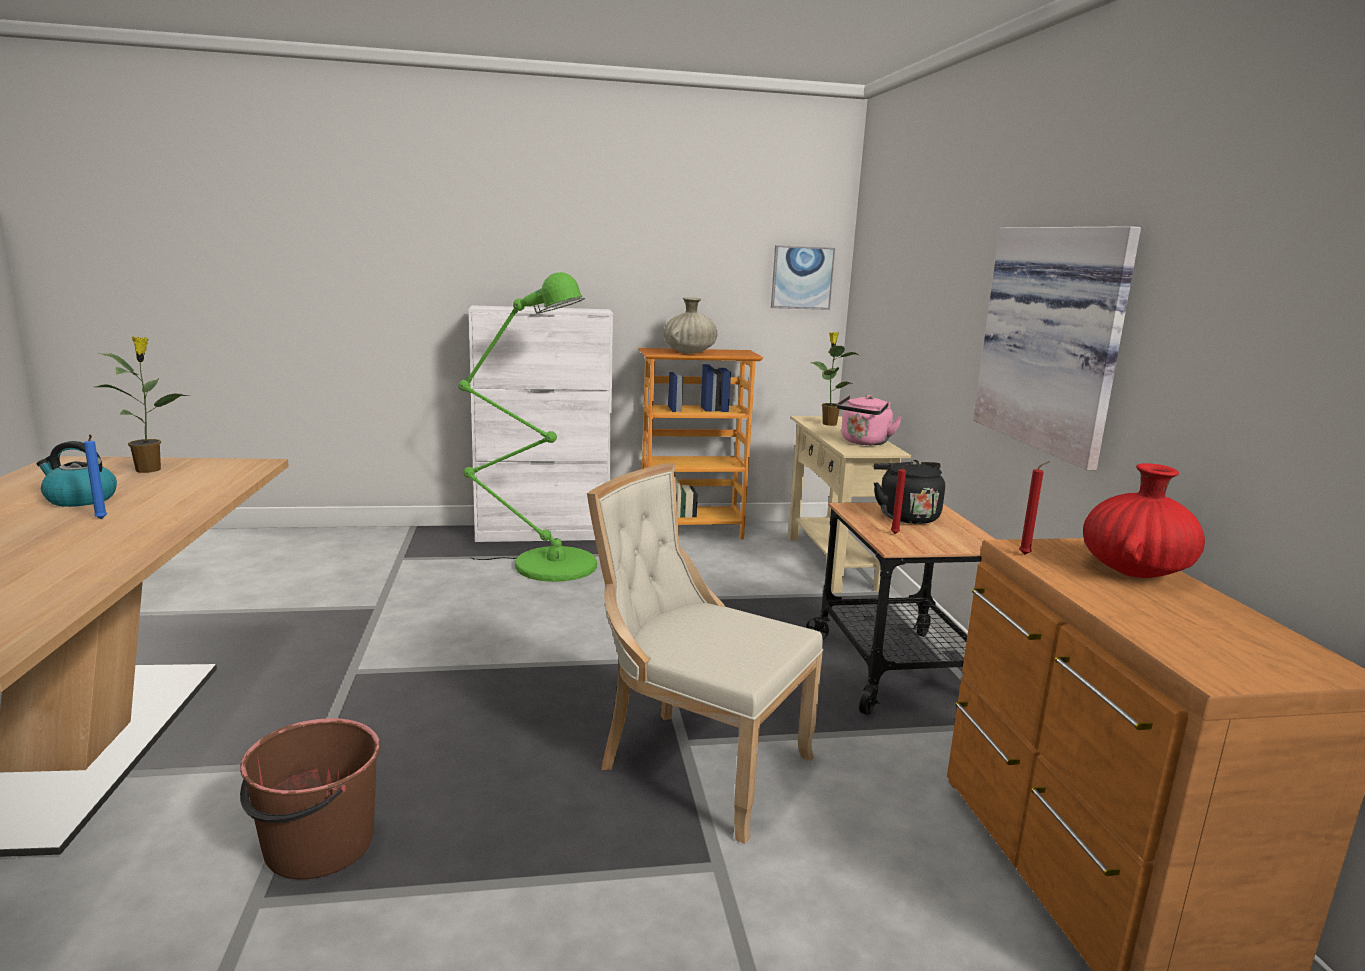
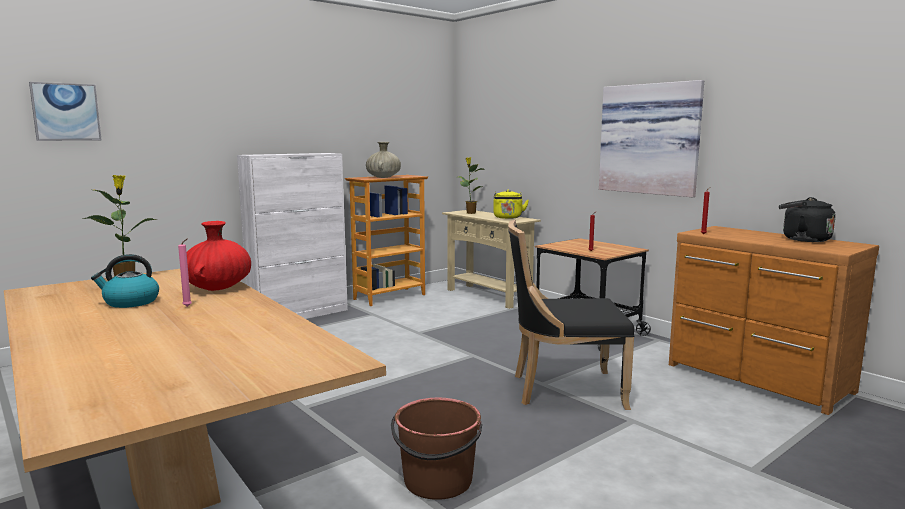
camera: 30 degrees left, 5 degrees down
(101, 519) = (188, 306): blue candle -> pink candle
(545, 564) = (329, 329): green floor lamp -> none
(696, 764) = (563, 390): beige chair -> black chair
(802, 277) = (431, 128): picture -> picture (66, 112)
(864, 442) = (508, 218): pink kettle -> yellow kettle
(905, 516) = (579, 245): black kettle -> black kettle (802, 239)
(1135, 571) = (747, 232): red vase -> red vase (218, 287)

